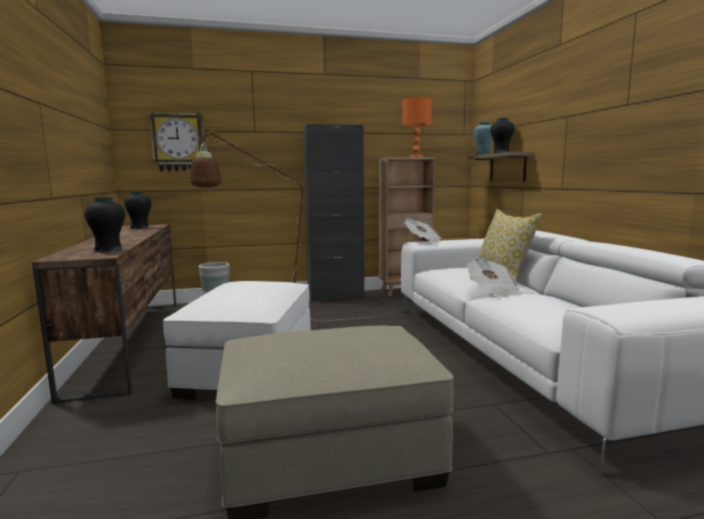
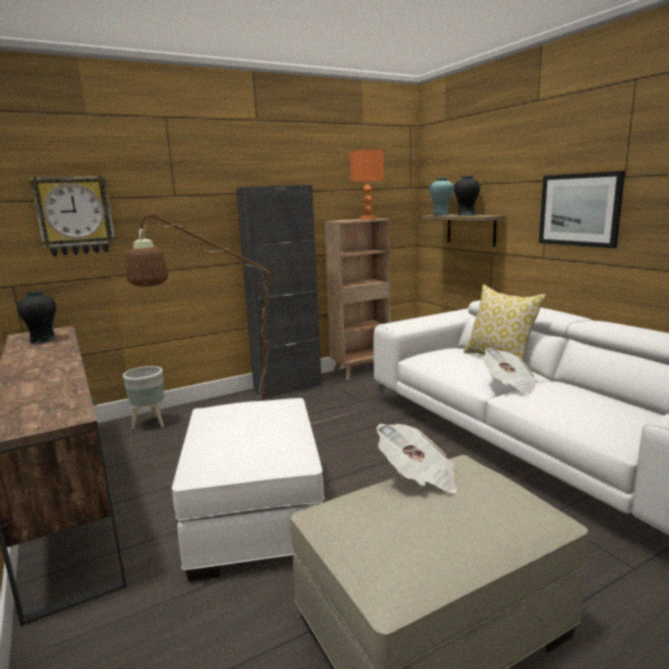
camera: 15 degrees left, 5 degrees up
(108, 250) = (62, 401): black vase -> none
(423, 241) = (398, 321): newspaper -> newspaper (418, 477)
(590, 140) = (579, 209): none -> picture

